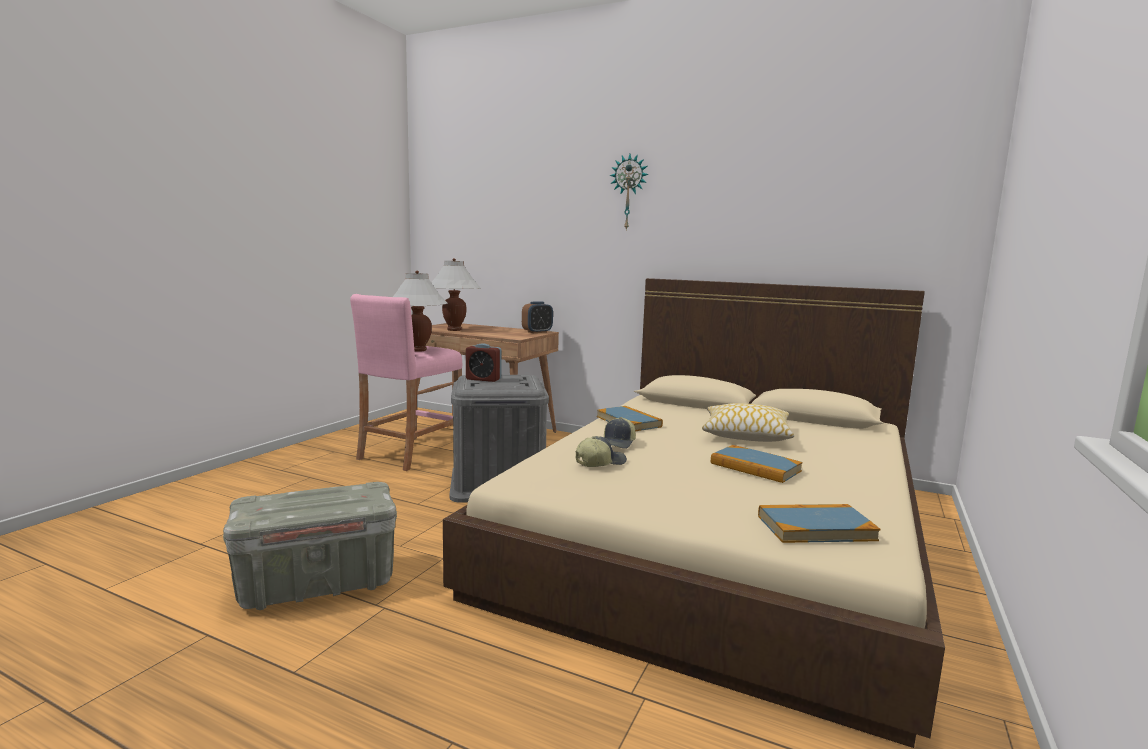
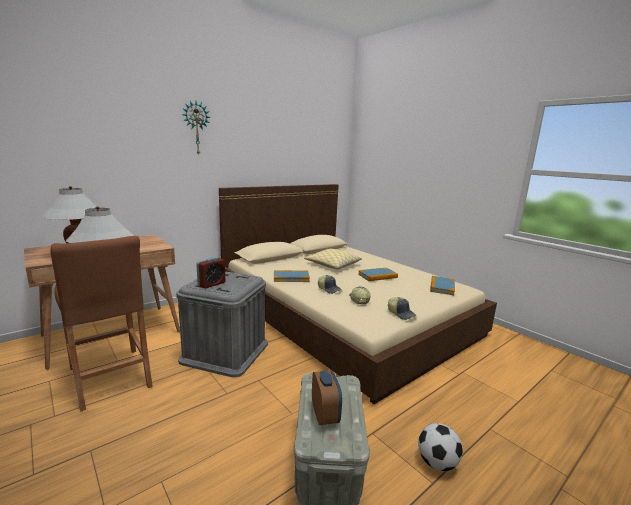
camera: 65 degrees left, 5 degrees up
(336, 674) = (437, 463): none -> football
(410, 453) = (110, 377): pink stool -> brown stool
(537, 332) = (146, 238): alarm clock -> alarm clock (325, 415)
(589, 497) = (401, 313): none -> cap

